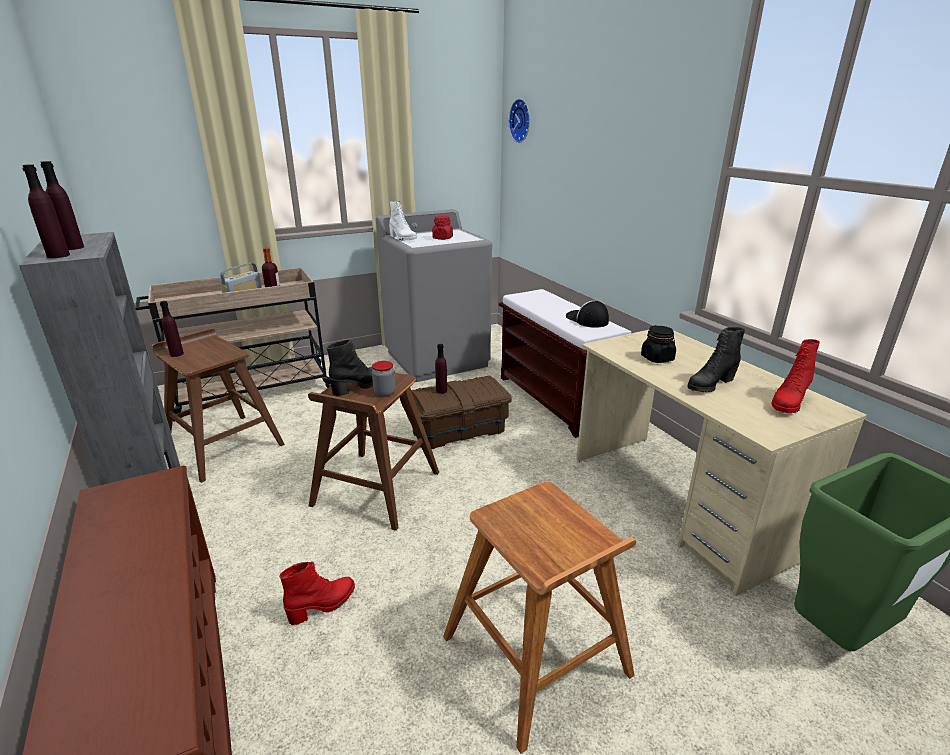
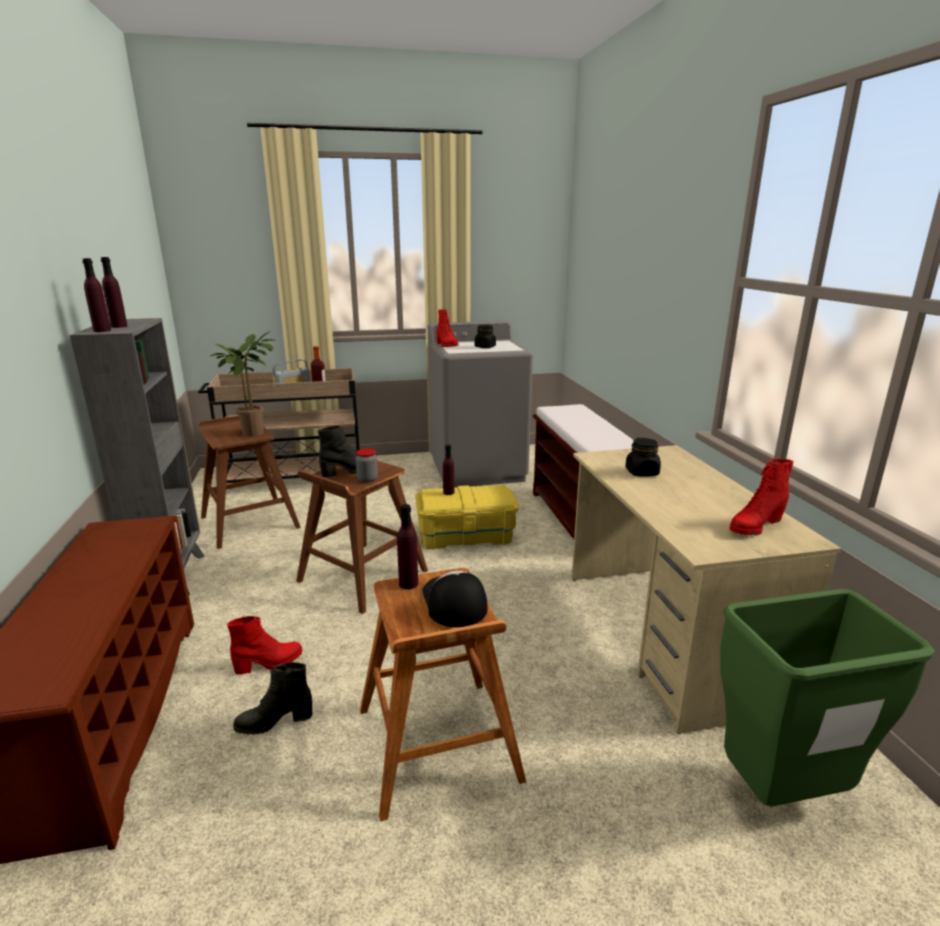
camera: 15 degrees right, 5 degrees down
(176, 354) = (216, 432): purple bottle -> purple bottle (408, 583)
(223, 350) = (254, 432): none -> potted plant
(402, 238) = (446, 345): white boot -> red boot
(442, 238) = (485, 347): red jar -> black jar
(458, 429) = (466, 535): brown storage box -> yellow storage box
(522, 121) = (582, 234): wall clock -> none
(586, 319) = (607, 435): cap -> cap (453, 601)
(710, 385) = (679, 501): black boot -> black boot (274, 722)

